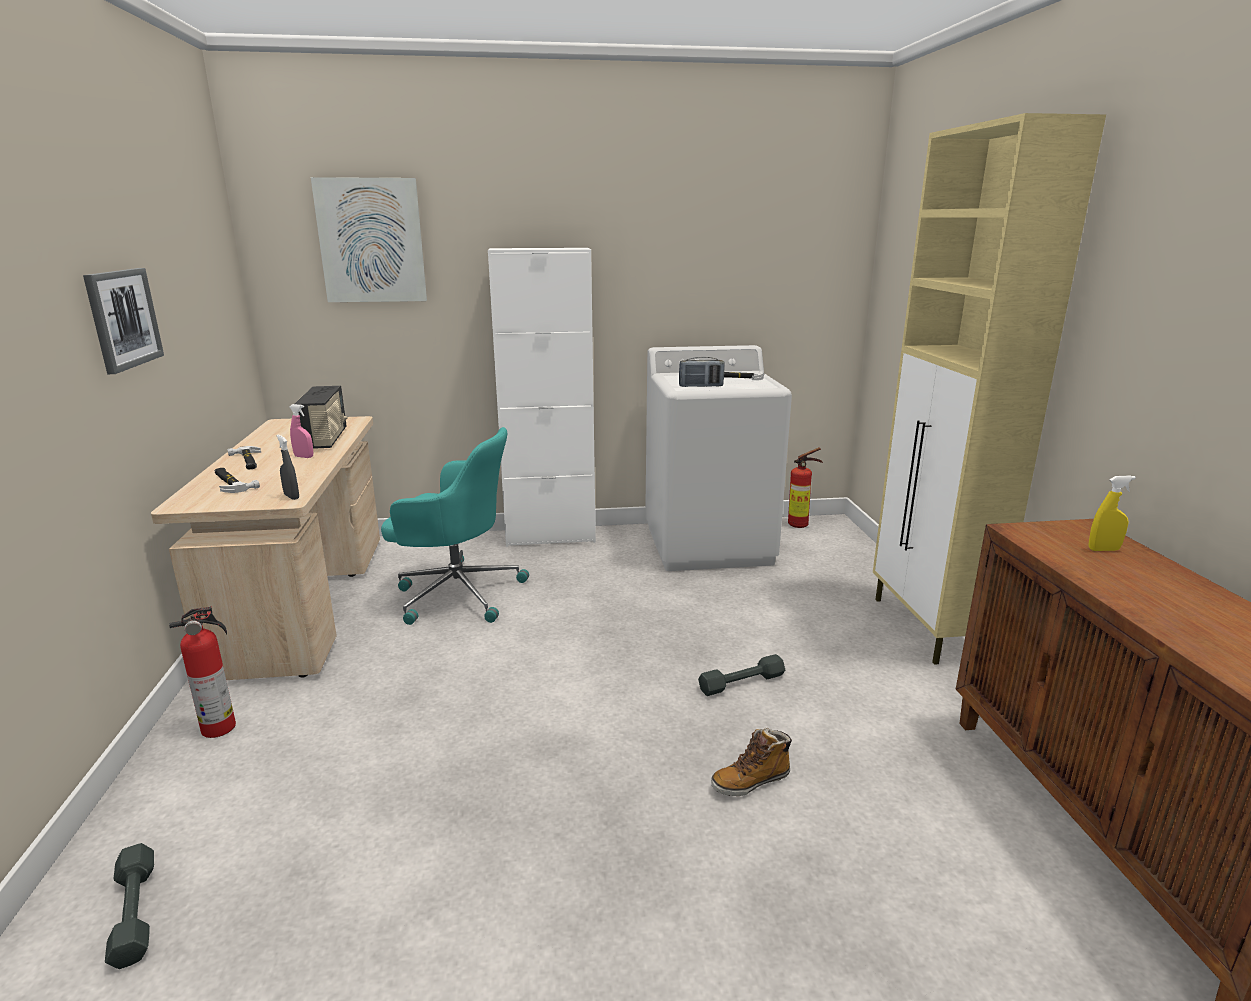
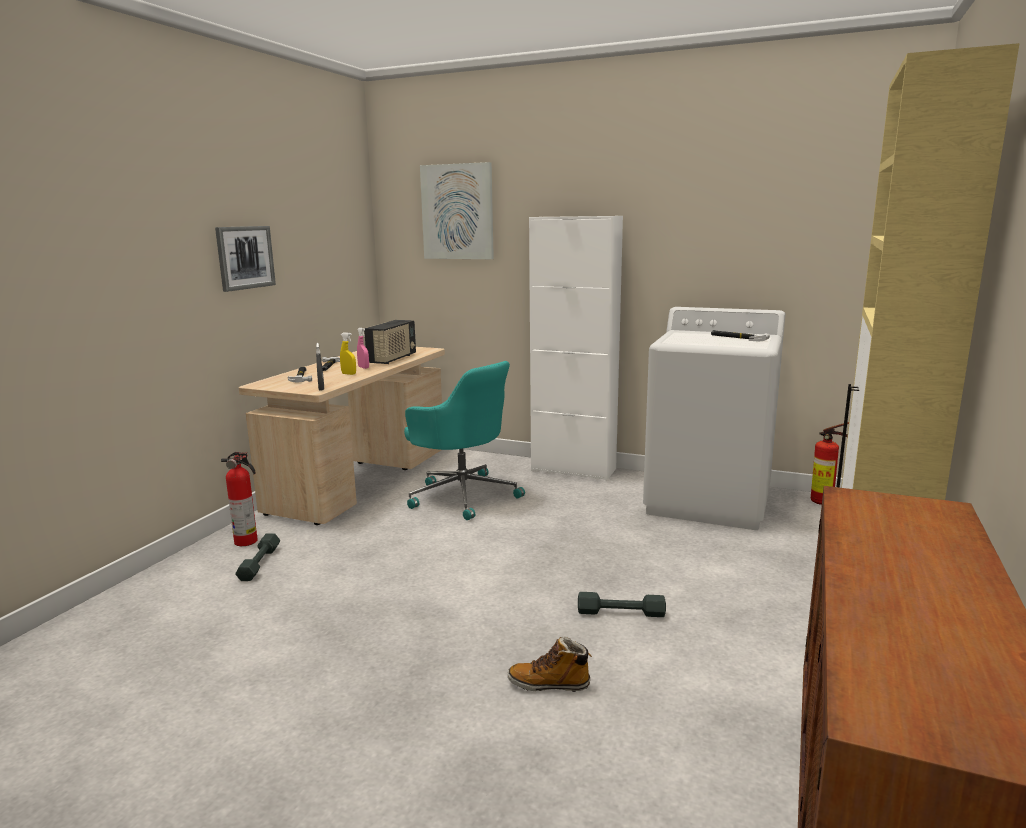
camera: 30 degrees right, 5 degrees down
(135, 912) = (122, 623): grey dumbbell -> grey dumbbell (259, 563)
(701, 386) = (689, 341): radio -> none
(1103, 549) = (921, 528): yellow spray bottle -> yellow spray bottle (349, 374)

